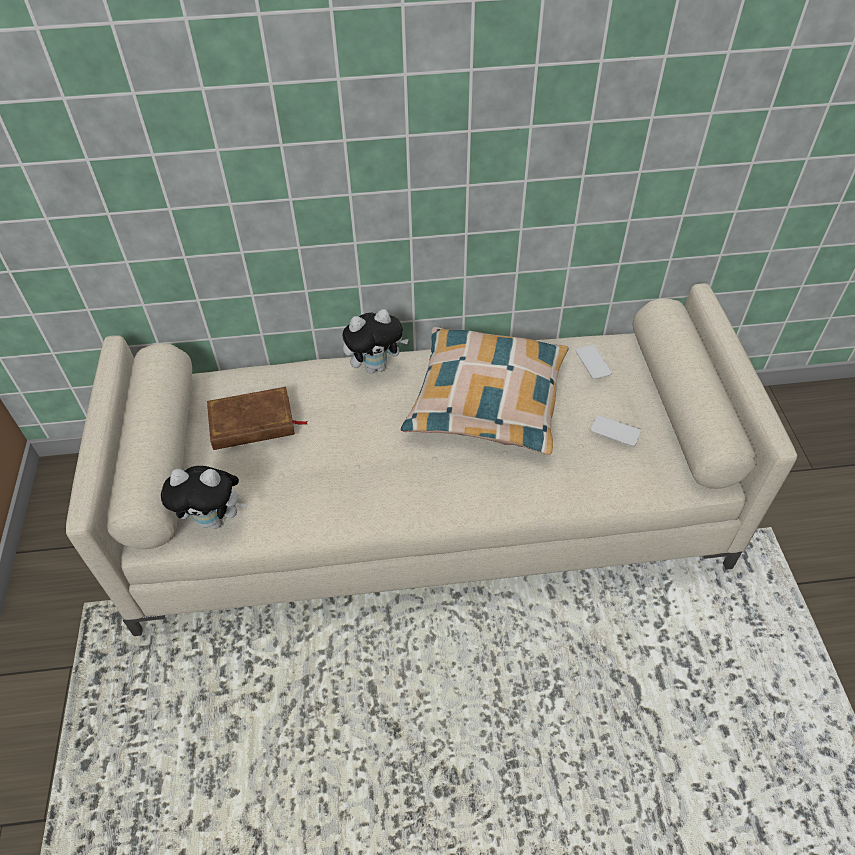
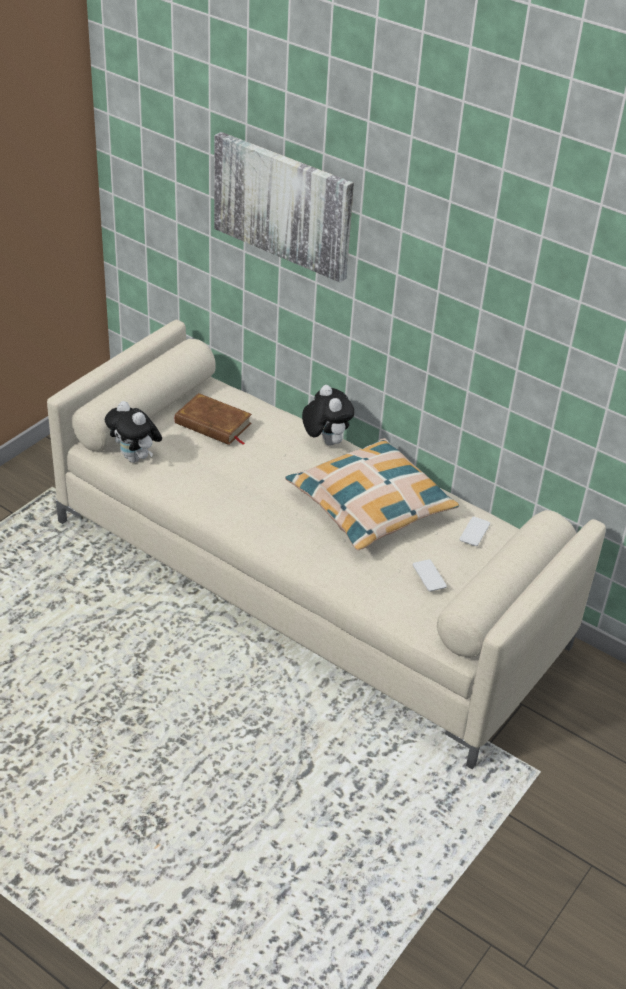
camera: 40 degrees right, 10 degrees down
(216, 118) = (283, 205): none -> picture
(376, 366) = (325, 441): plush toy -> plush toy turned 135 degrees counterclockwise

